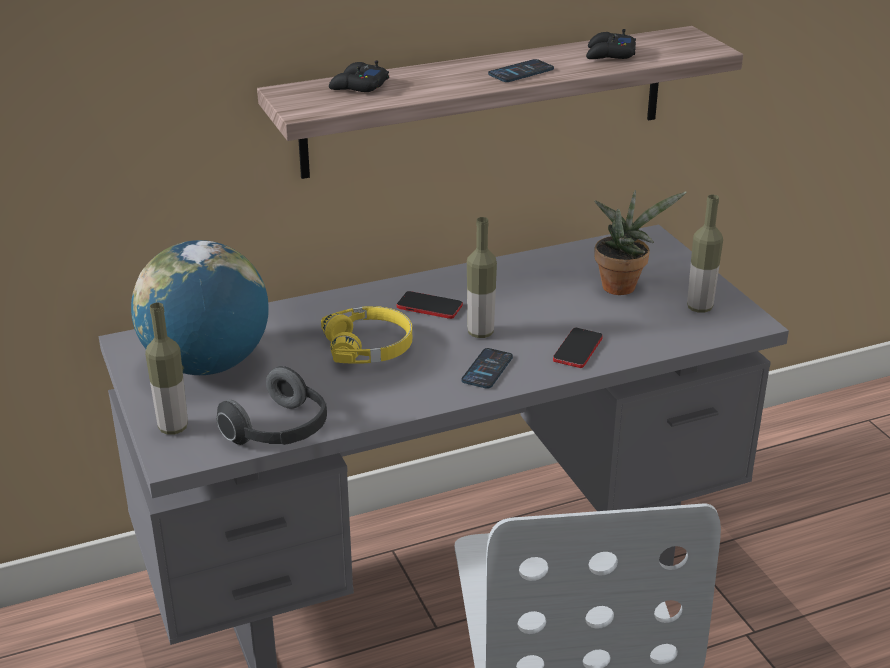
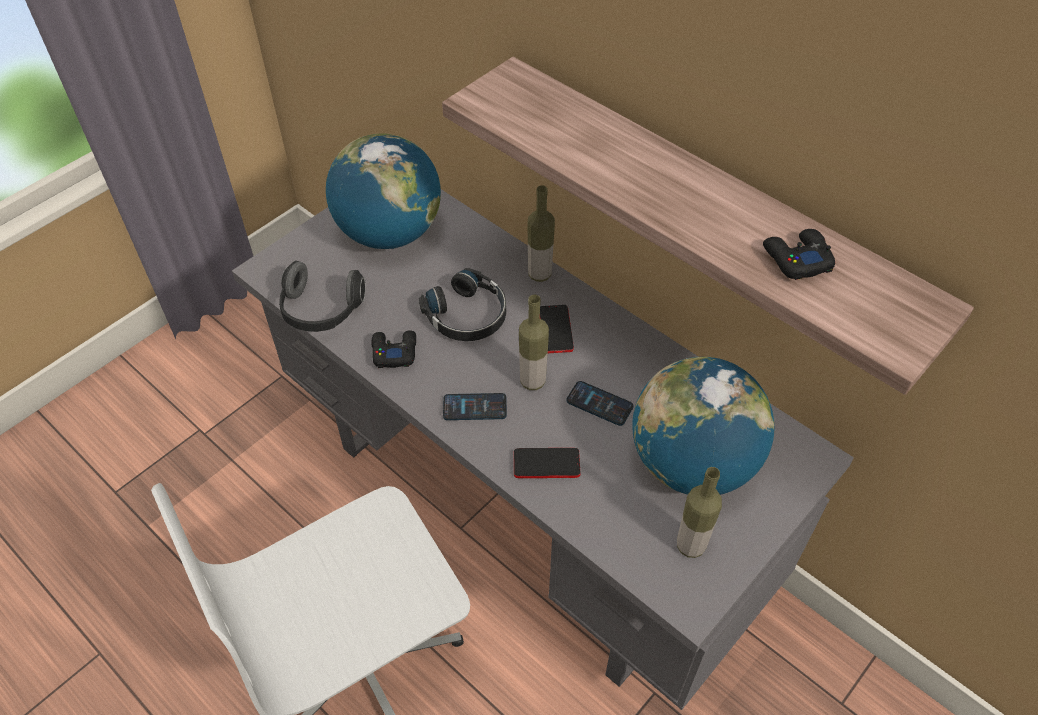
camera: 65 degrees right, 20 degrees up
(173, 427) = (300, 252): bottle -> bottle (539, 274)
(358, 86) = (557, 111): black game controller -> black game controller (394, 352)
(369, 346) = (467, 315): yellow headphones -> black headphones
(521, 72) = (681, 205): phone -> phone (599, 404)
(622, 285) = (692, 463): potted plant -> globe

